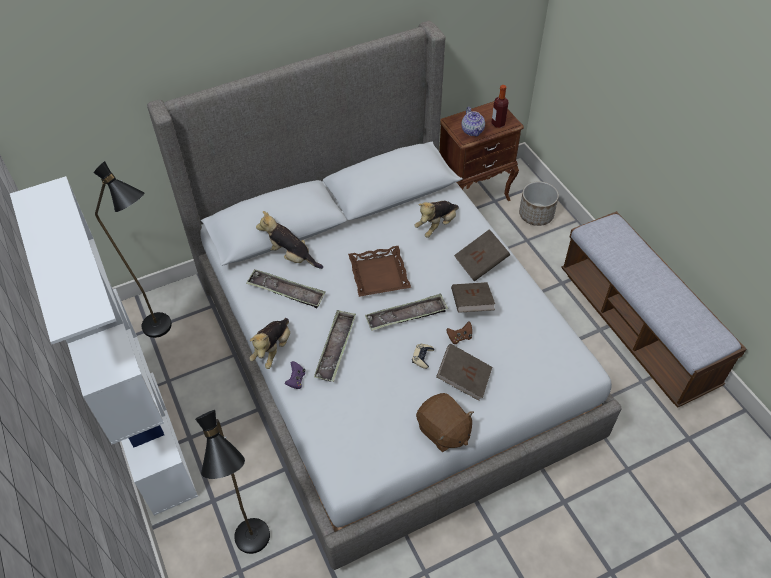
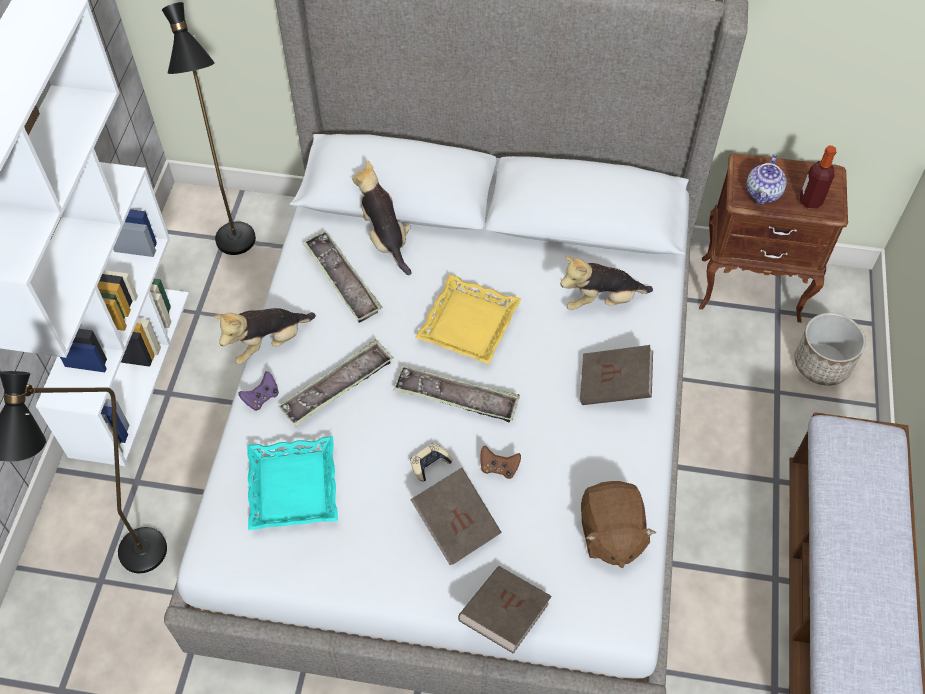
camera: 35 degrees right, 5 degrees up
(360, 414) = (294, 487): none -> turquoise tray
(379, 275) = (469, 324): brown tray -> yellow tray
(443, 431) = (373, 574): brown plush toy -> brown plush toy (610, 534)
(471, 304) = (552, 434): brown book -> brown book (504, 615)

